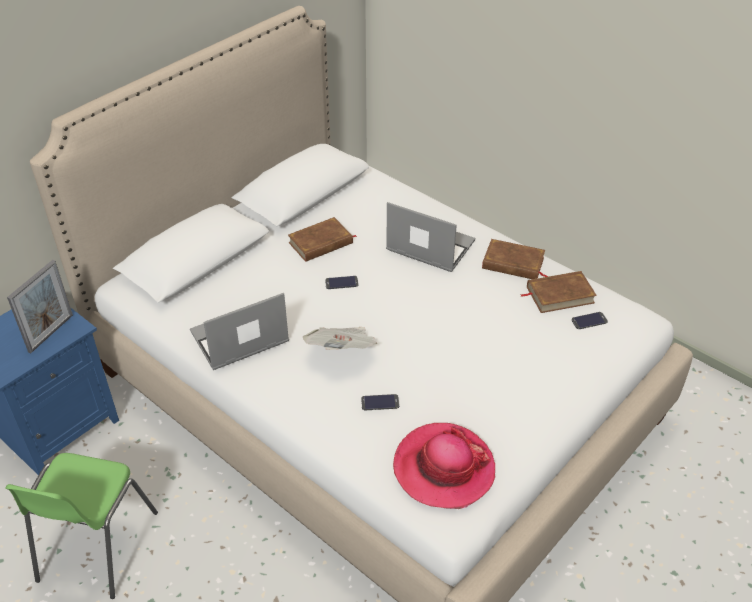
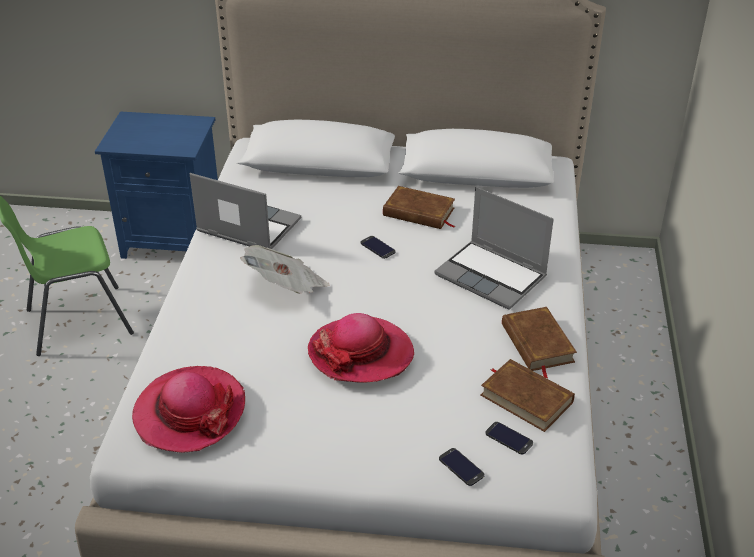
camera: 55 degrees right, 5 degrees down
(51, 333) = (169, 142): picture frame -> none
(380, 402) = (240, 337): phone -> phone (461, 467)
(428, 247) = (492, 276): laptop -> laptop turned 135 degrees clockwise
(454, 347) = (360, 353): none -> hat

